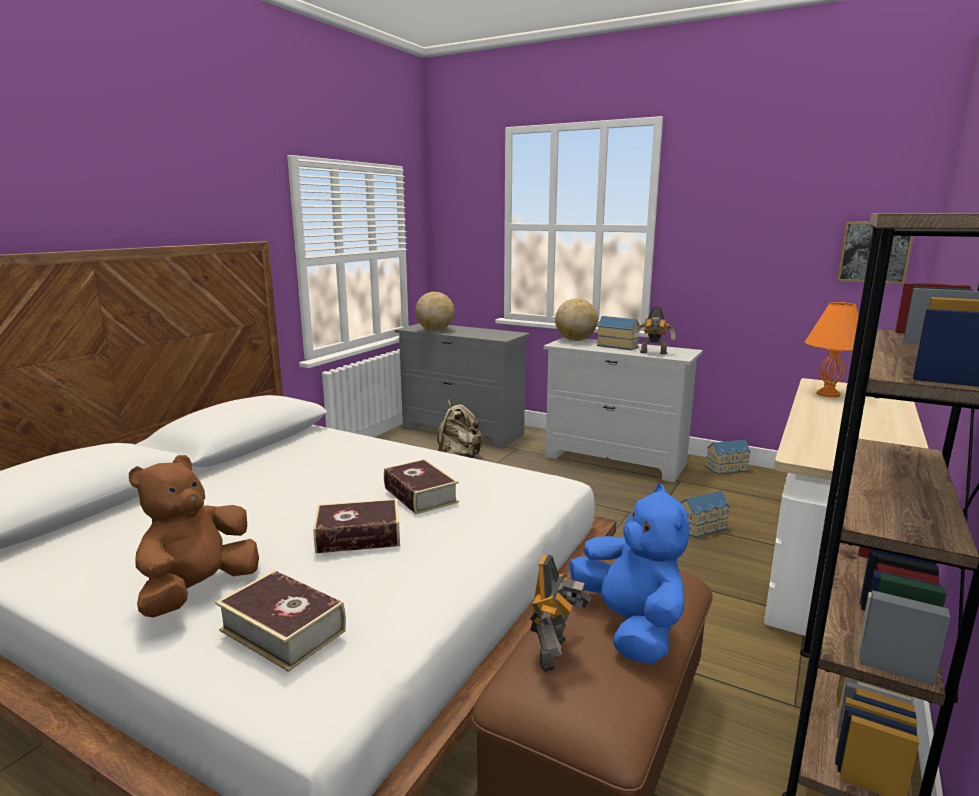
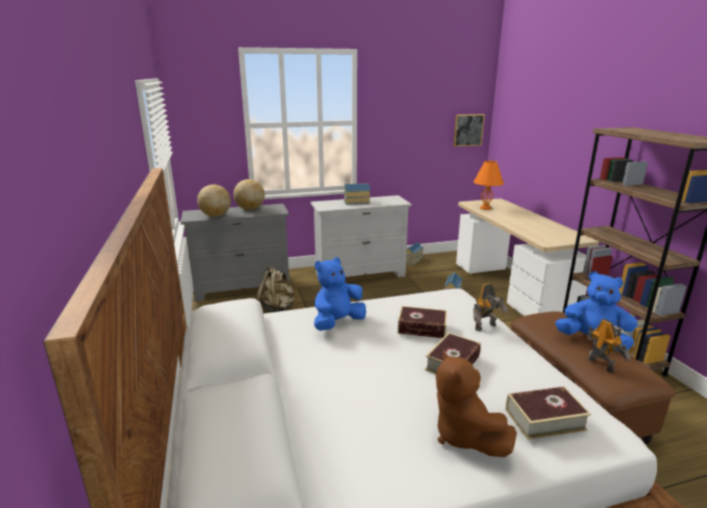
camera: 45 degrees left, 5 degrees up
(362, 458) = (337, 323): none -> blue plush toy
(575, 340) = (325, 203): globe -> globe (250, 209)
(653, 353) = (384, 203): toy robot -> toy robot (486, 327)

